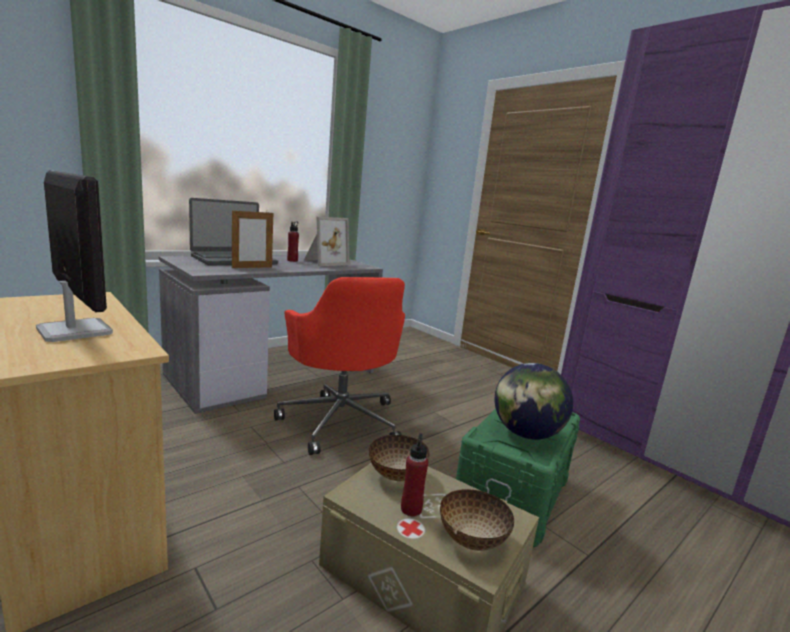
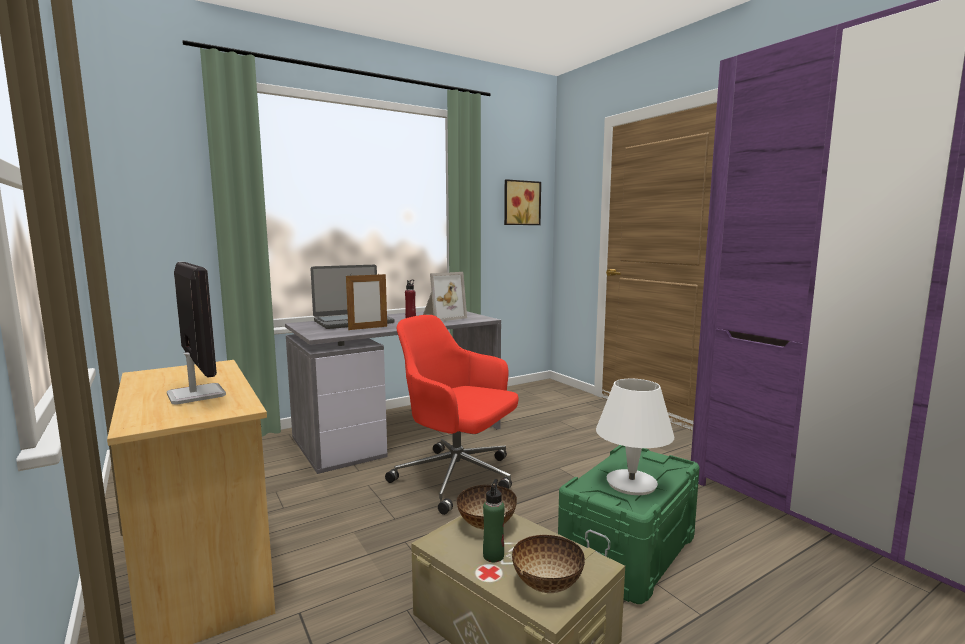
camera: 10 degrees right, 5 degrees down
(340, 420) = (457, 478): red office chair -> red office chair turned 135 degrees clockwise
(399, 156) = (521, 203): none -> picture
(411, 509) = (493, 555): red bottle -> green bottle
(526, 434) = (631, 483): globe -> white table lamp

